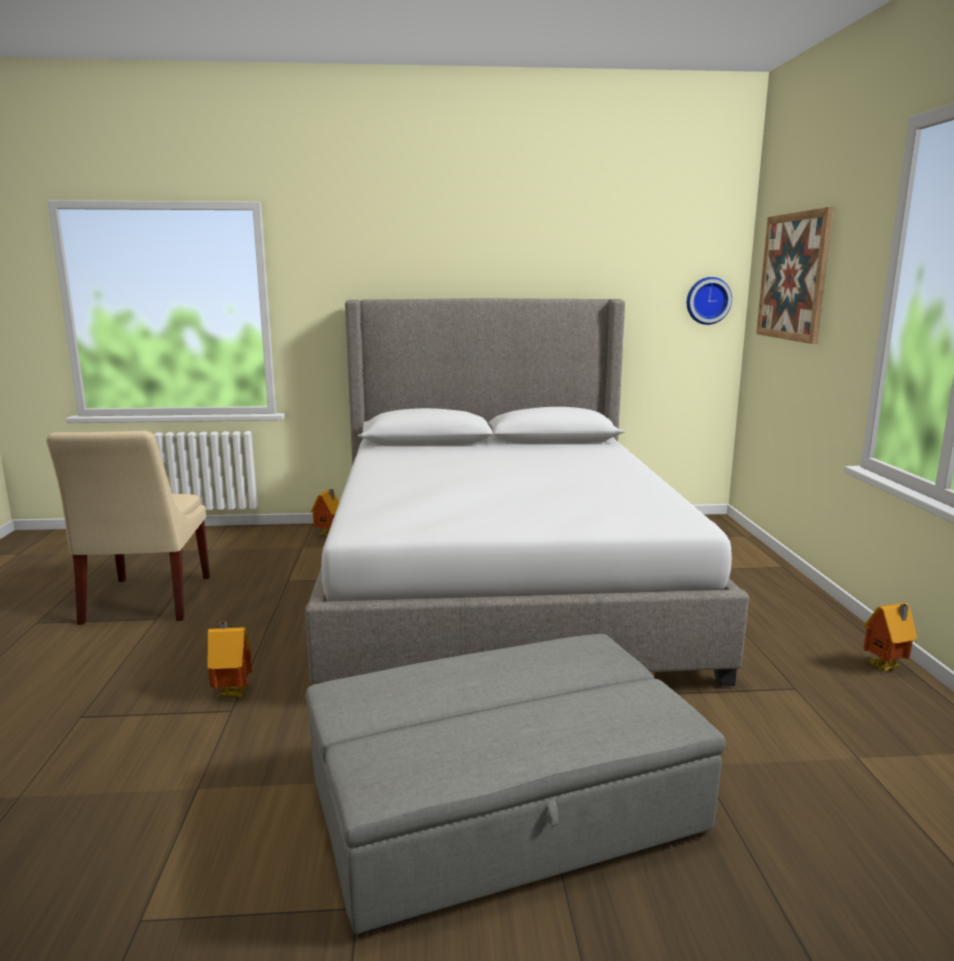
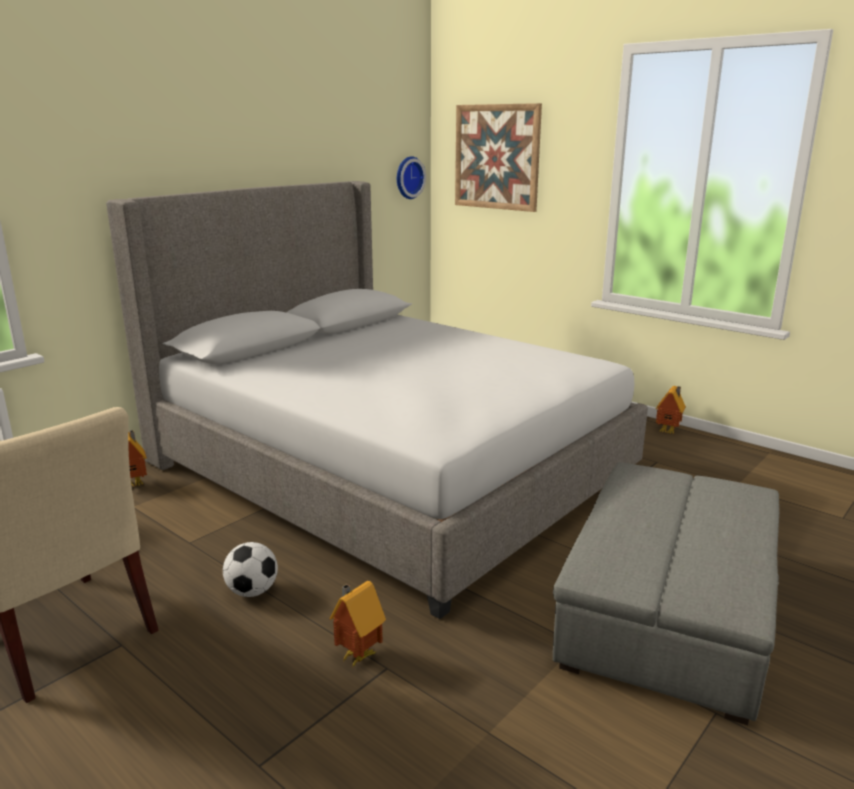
camera: 45 degrees left, 5 degrees up
(261, 624) = (252, 591): none -> football

